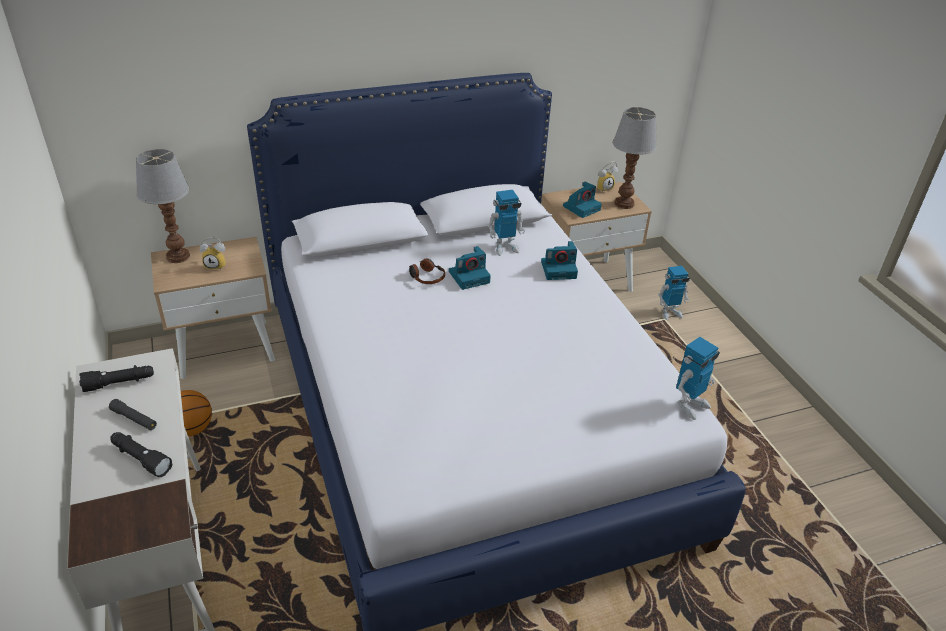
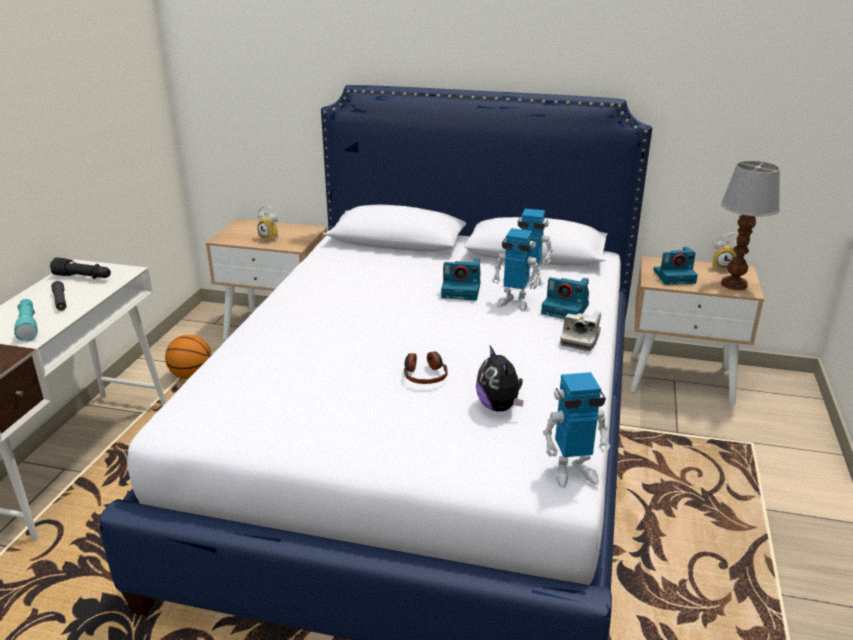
camera: 35 degrees right, 10 degrees down
(140, 459) = (28, 326): black flashlight -> turquoise flashlight
(177, 256) = (251, 225): table lamp -> none
(426, 277) = (419, 280): headphones -> headphones (424, 375)
(594, 294) = (580, 339): none -> camera
(601, 374) = (499, 407): none -> plush toy
(670, 313) = (766, 440): toy robot -> toy robot (514, 302)

